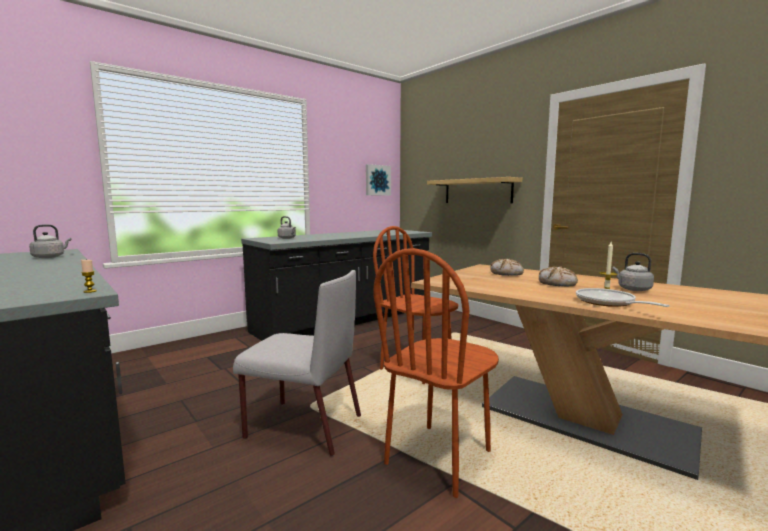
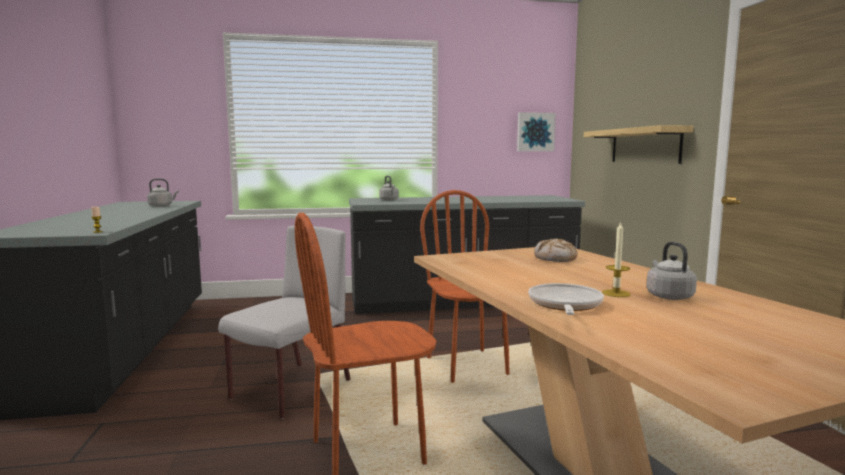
camera: 30 degrees right, 0 degrees up
(302, 426) = (290, 390): grey chair -> grey chair turned 105 degrees counterclockwise
(557, 284) = (580, 277): bread -> none

